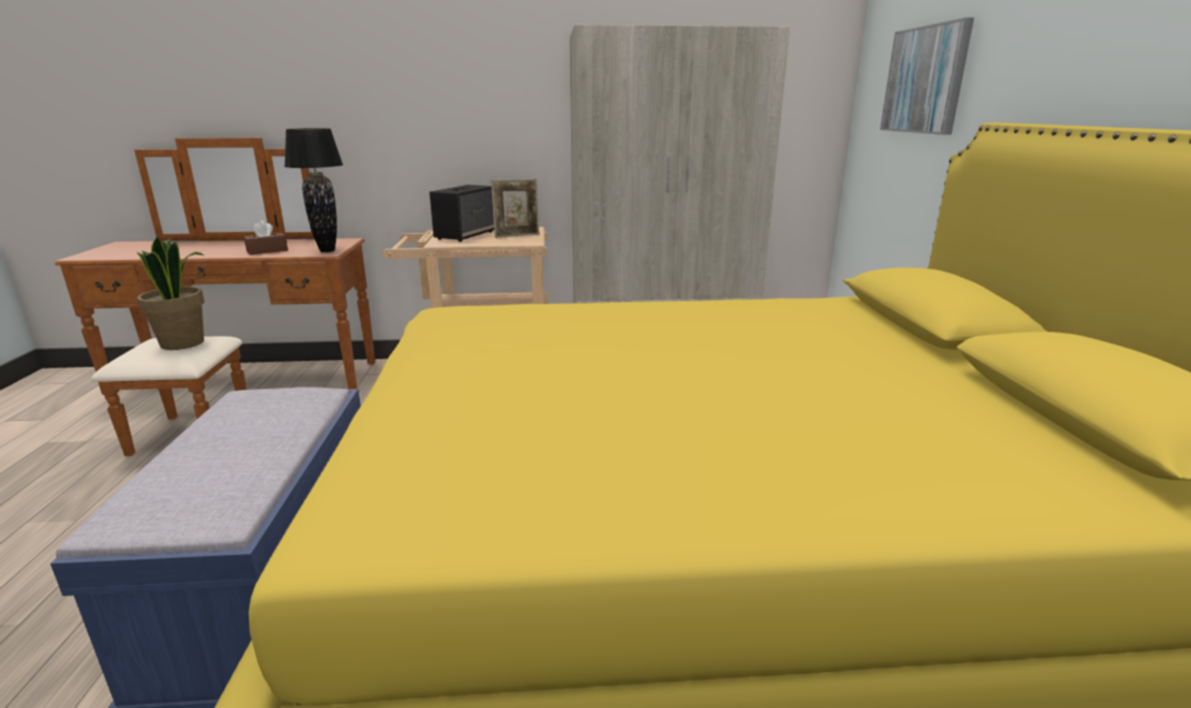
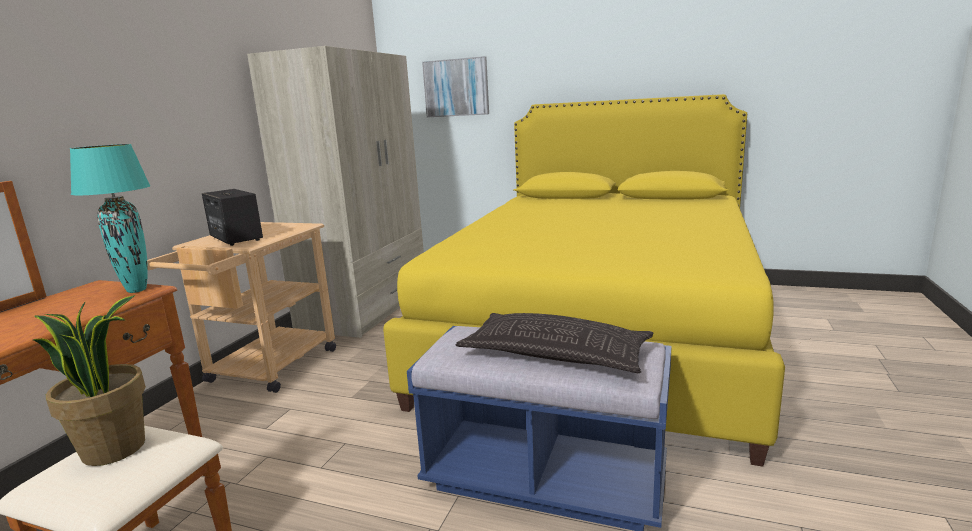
camera: 65 degrees left, 5 degrees down
(218, 456) = (555, 354): none -> pillow
(267, 251) = (56, 317): brown tissue box -> none
(327, 251) = (137, 290): black table lamp -> turquoise table lamp
(517, 236) = (276, 227): picture frame -> none

